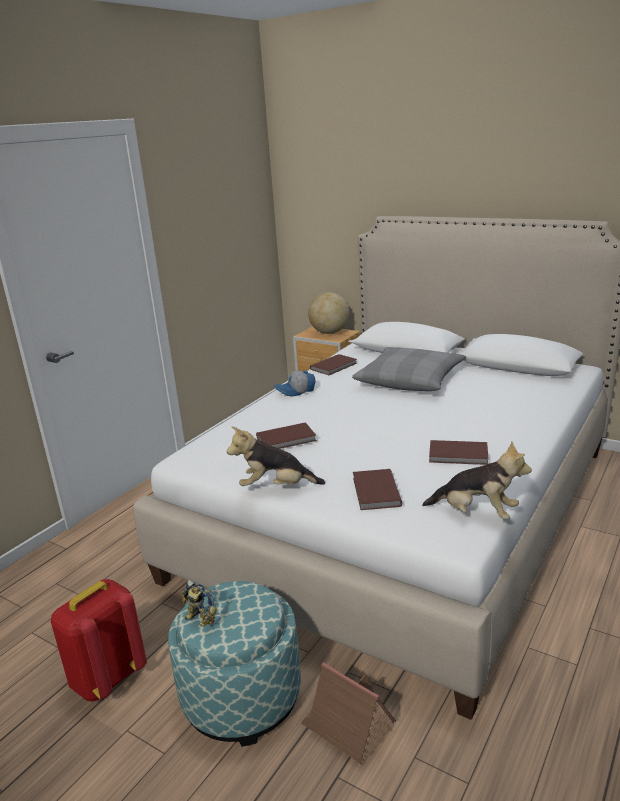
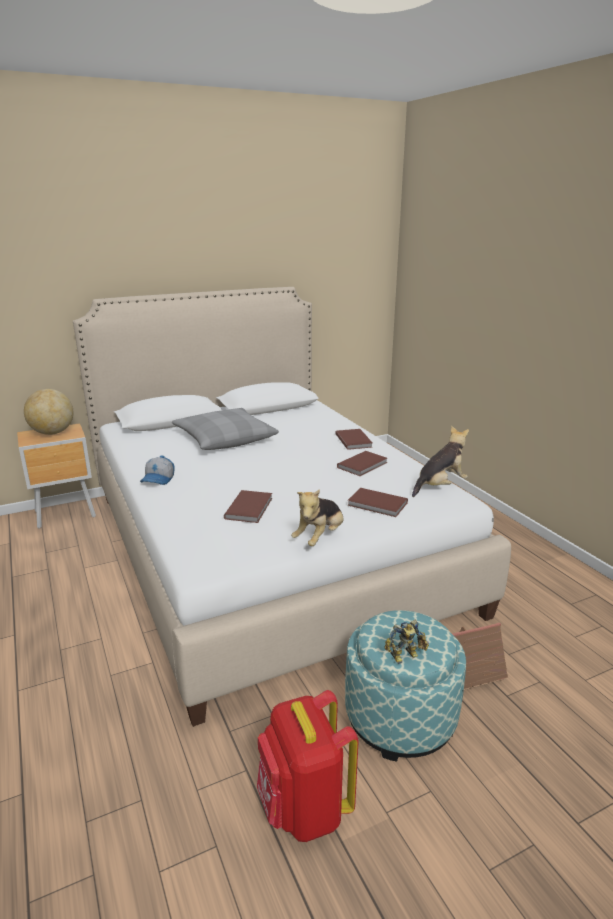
camera: 60 degrees left, 0 degrees up
(335, 366) = (142, 451): brown book -> brown book (354, 440)

